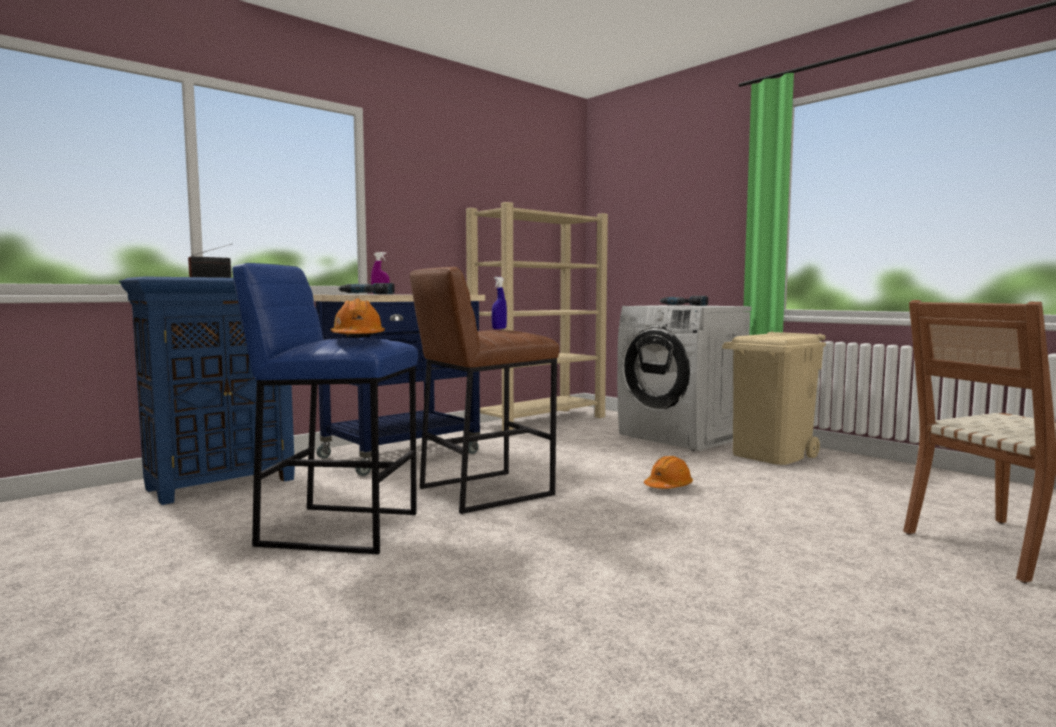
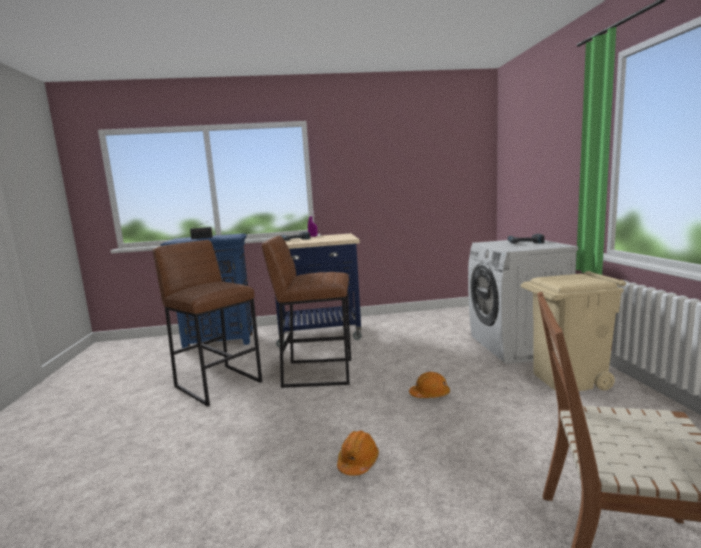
camera: 35 degrees right, 5 degrees up
(337, 528) = (217, 383): blue stool -> brown stool
(358, 338) = (206, 287): orange hard hat -> orange hard hat (358, 462)
(499, 329) = (324, 272): blue spray bottle -> none
(538, 421) = (439, 315): beige bookcase -> none

